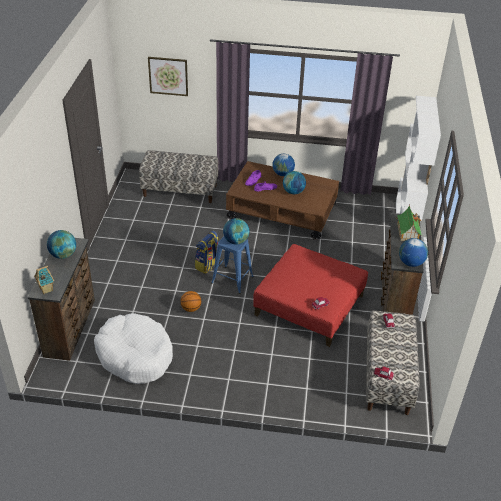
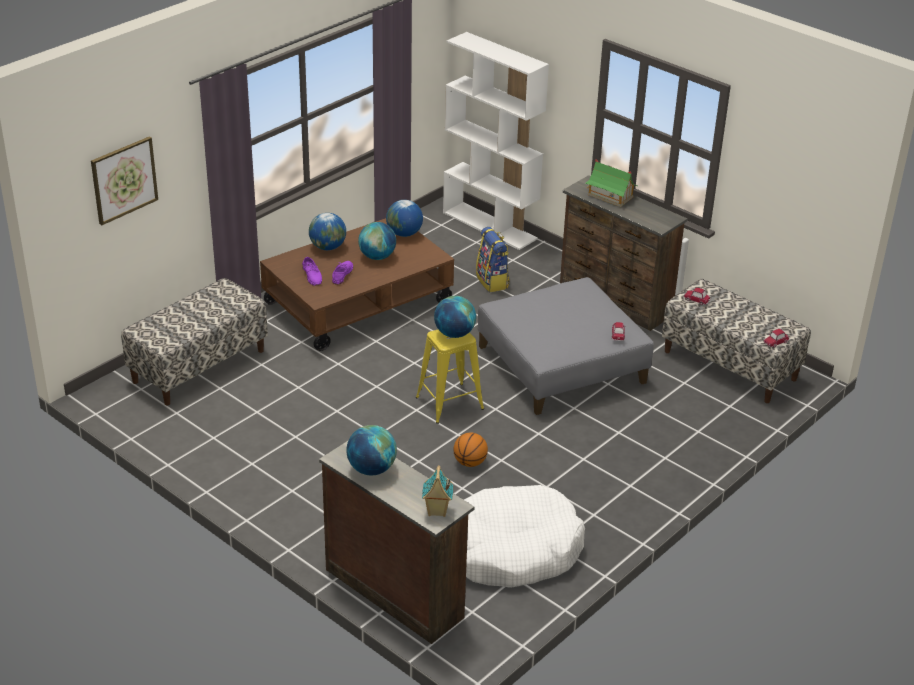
camera: 55 degrees left, 5 degrees down
(208, 265) = (397, 411): backpack -> backpack (493, 281)
(232, 280) = (449, 403): blue stool -> yellow stool
(309, 305) = (561, 364): red ottoman -> grey ottoman
(411, 263) = (665, 218): globe -> globe (404, 234)

